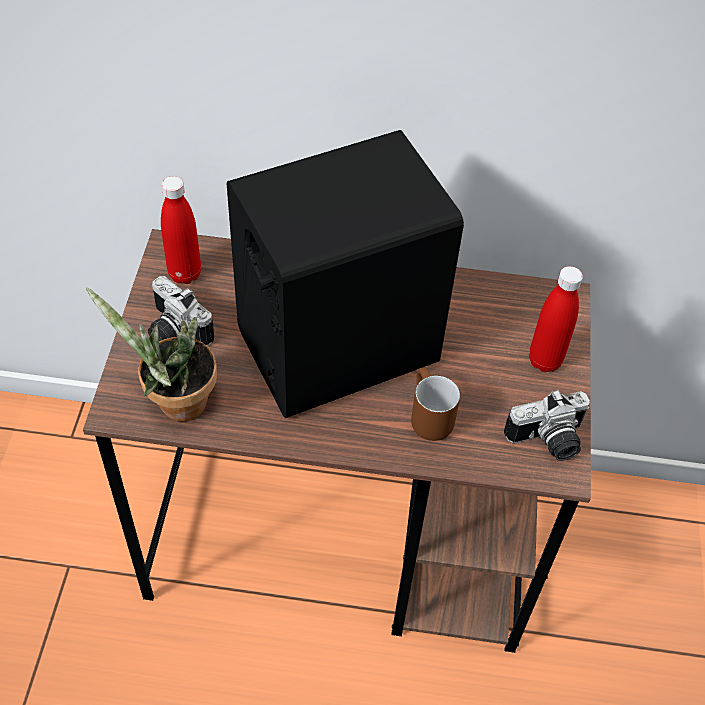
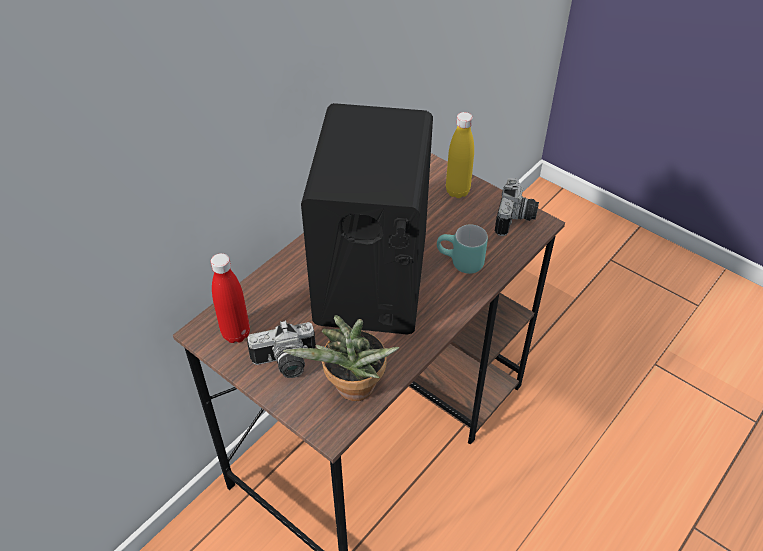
camera: 55 degrees left, 5 degrees down
(425, 417) = (460, 264): brown mug -> turquoise mug
(544, 361) = (457, 191): red bottle -> yellow bottle

